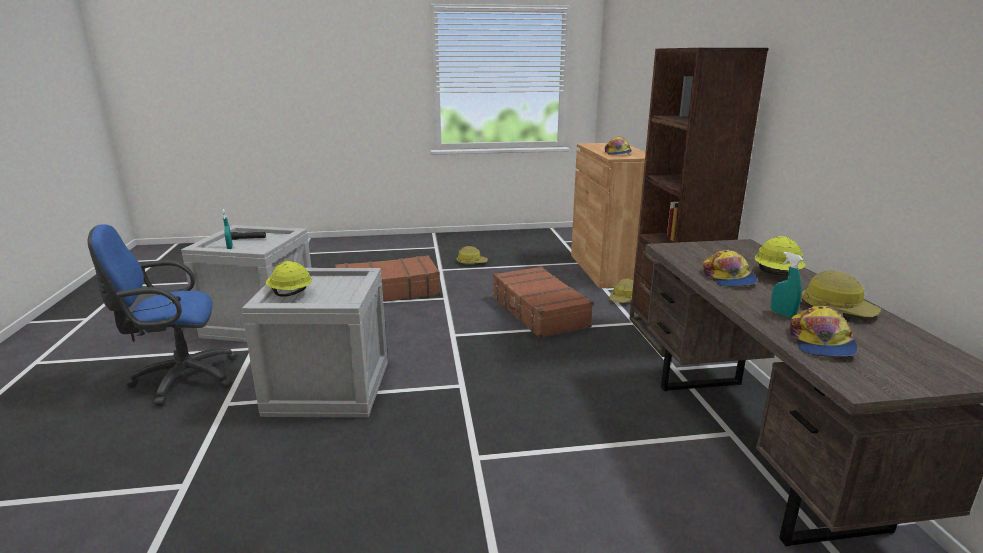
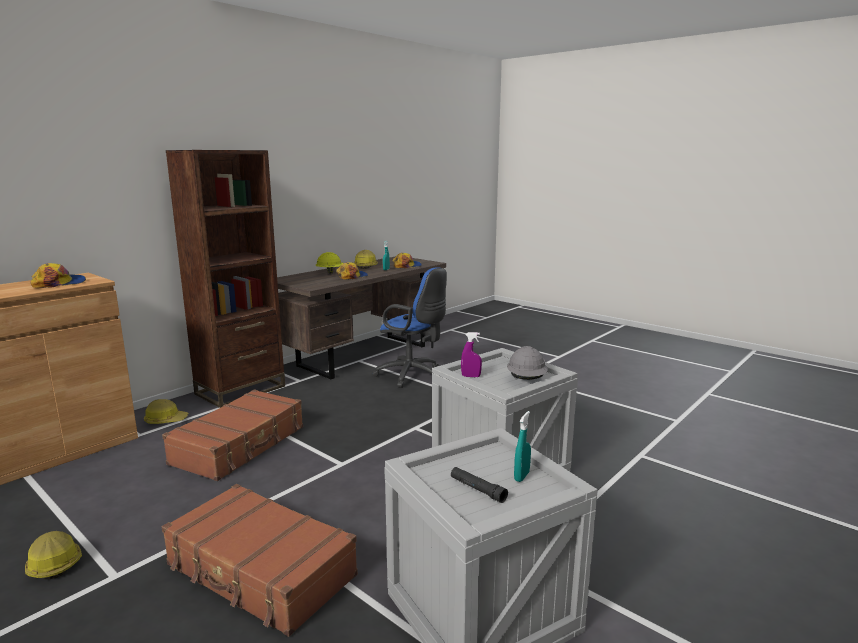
camera: 130 degrees left, 5 degrees down
(180, 379) = (628, 555): blue office chair -> blue office chair (413, 376)
(290, 293) = (526, 379): yellow hard hat -> grey hard hat
(343, 280) = (471, 376): none -> purple spray bottle

